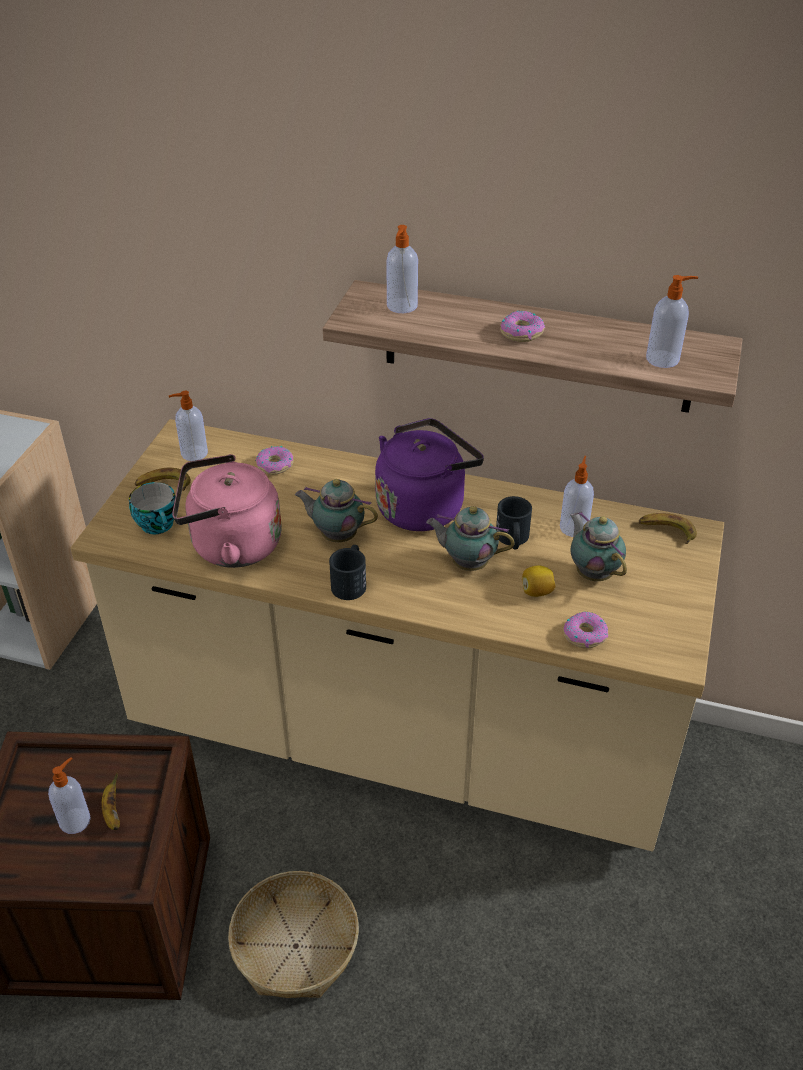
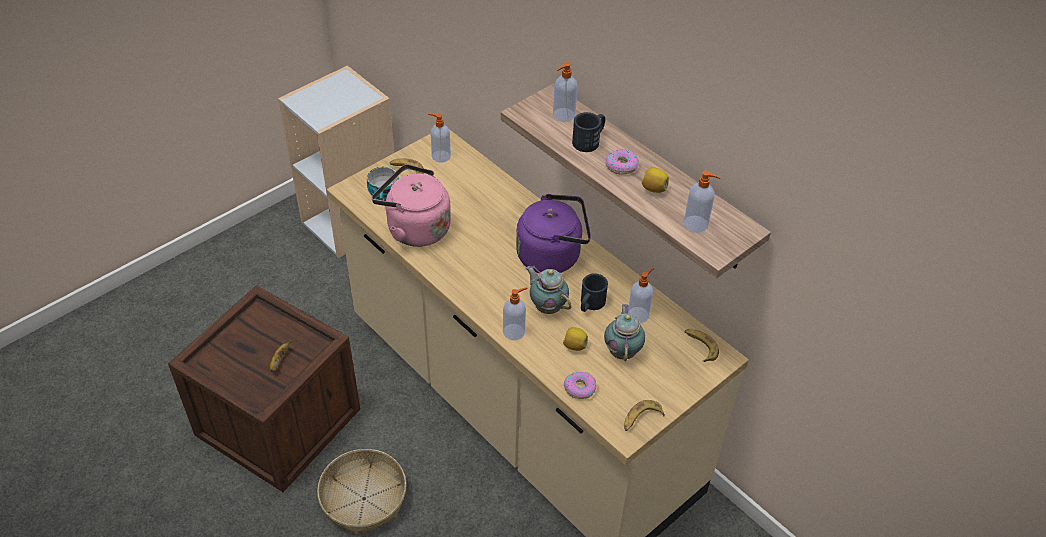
camera: 30 degrees right, 5 degrees up
(76, 820) = (258, 355): soap dispenser -> soap dispenser (514, 332)
(275, 465) = (483, 186): donut -> none
(337, 535) = (482, 250): teapot -> none
(350, 582) = (466, 285): black mug -> black mug (589, 140)
(581, 342) = (653, 189): none -> lemon
(679, 635) = (641, 419): none -> banana

